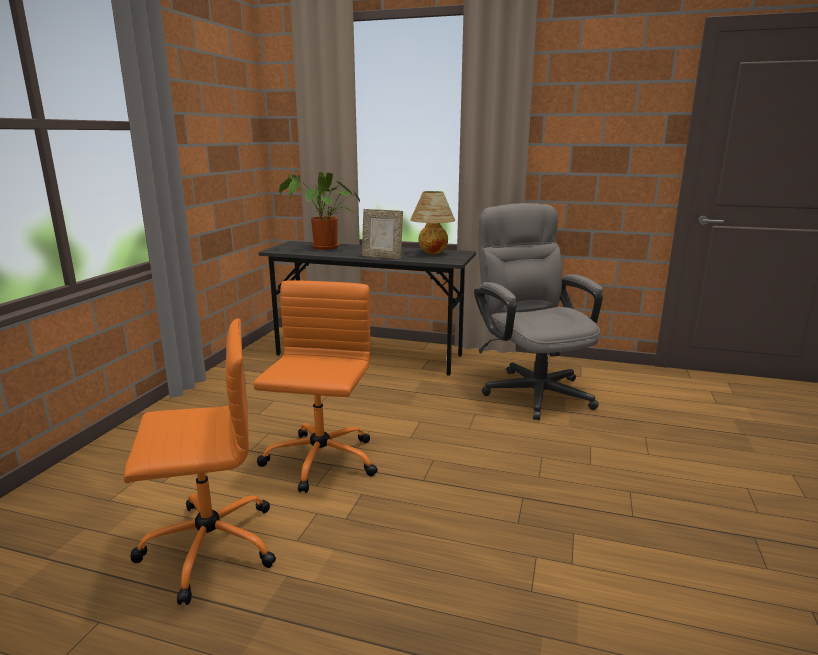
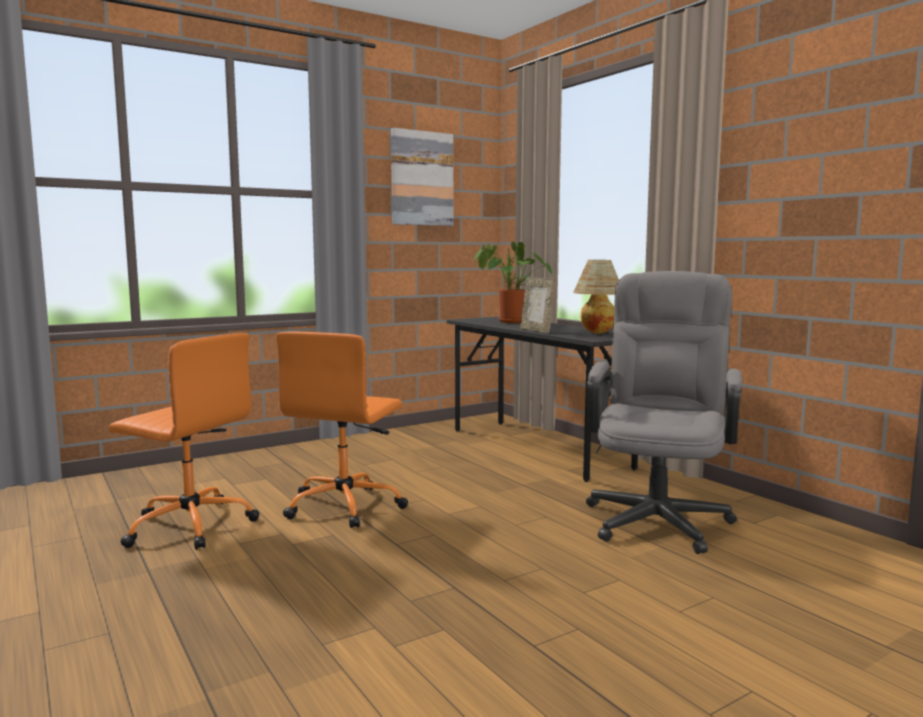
camera: 40 degrees right, 10 degrees down
(208, 104) = (421, 178): none -> picture
(320, 462) = (345, 506): orange office chair -> orange office chair turned 150 degrees clockwise

